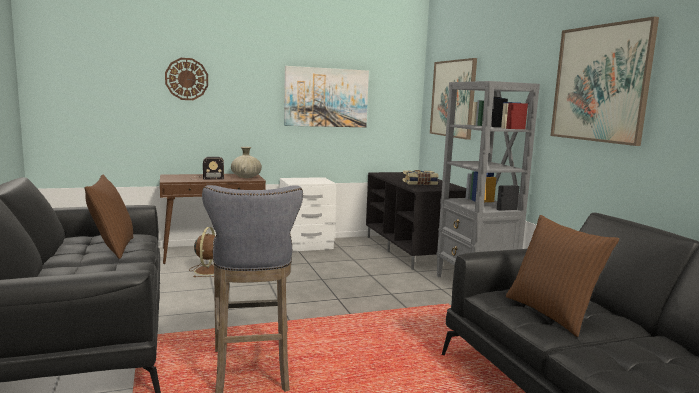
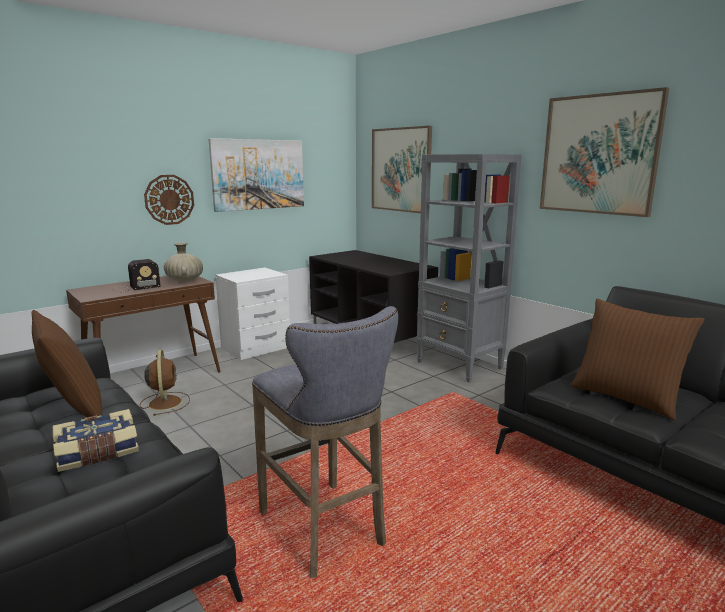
camera: 20 degrees left, 5 degrees up
(186, 79) = (85, 160): wall clock -> wall clock (169, 199)
(420, 183) = (379, 265): book -> book (98, 452)

